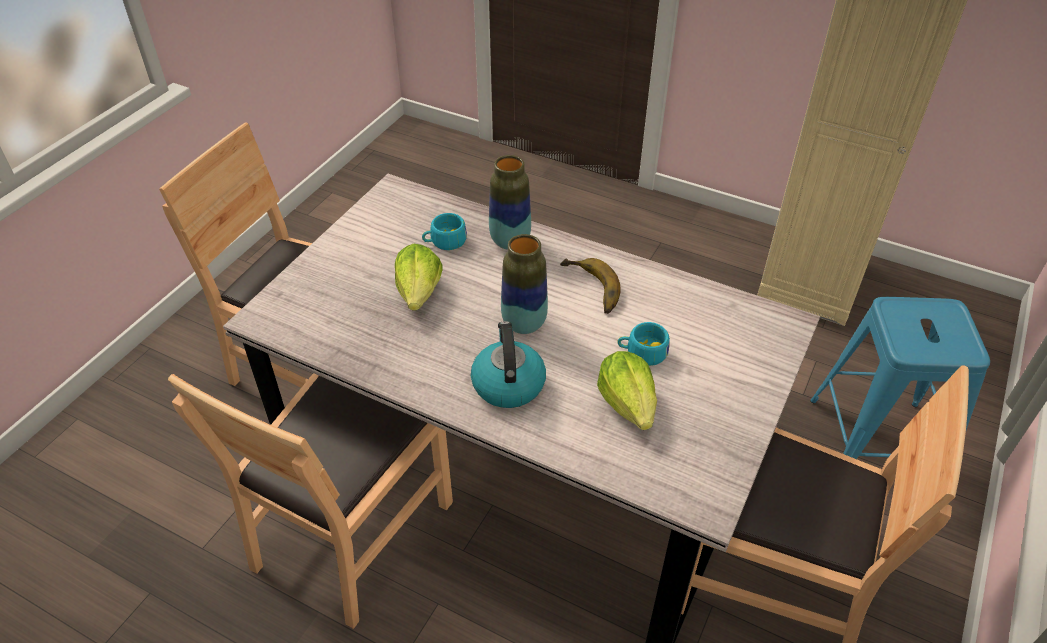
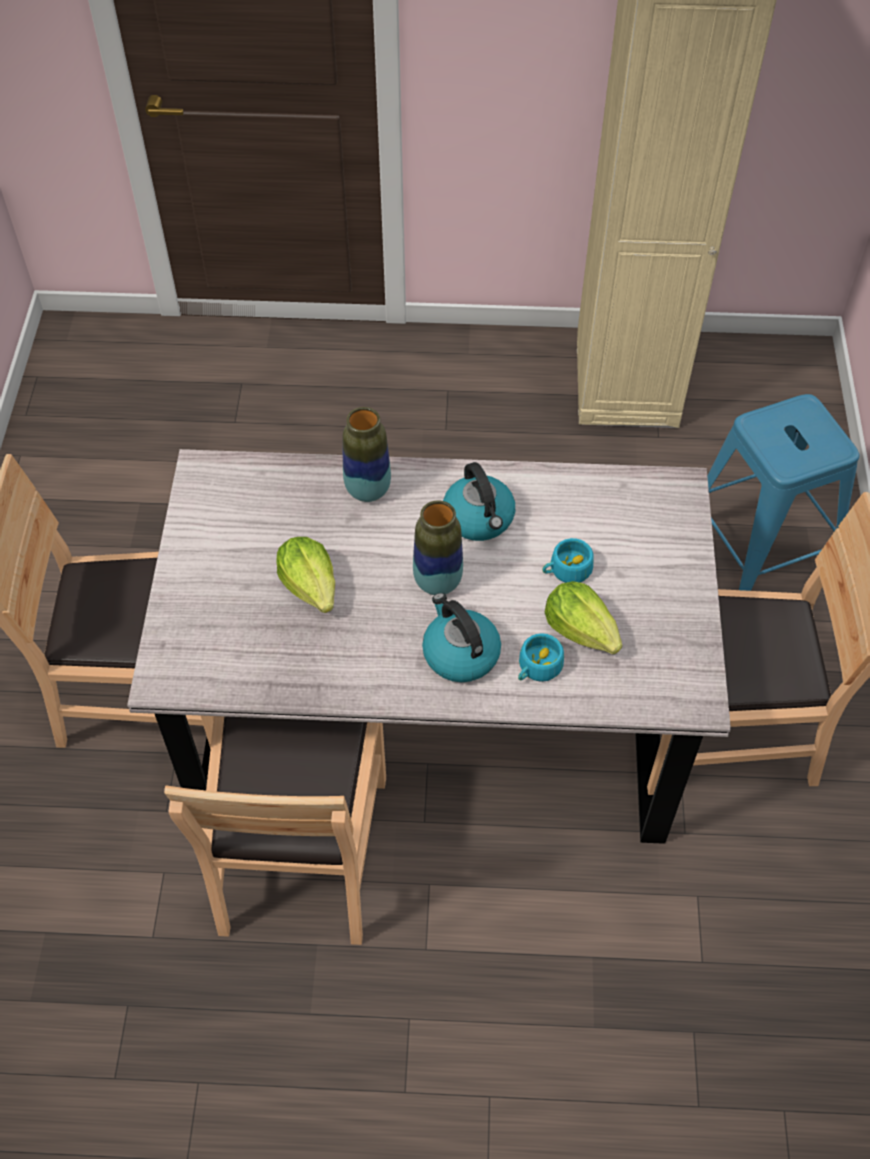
camera: 25 degrees left, 10 degrees up
(444, 241) = (299, 515): turquoise cup -> turquoise cup (537, 668)
(589, 289) = (479, 519): banana -> kettle

